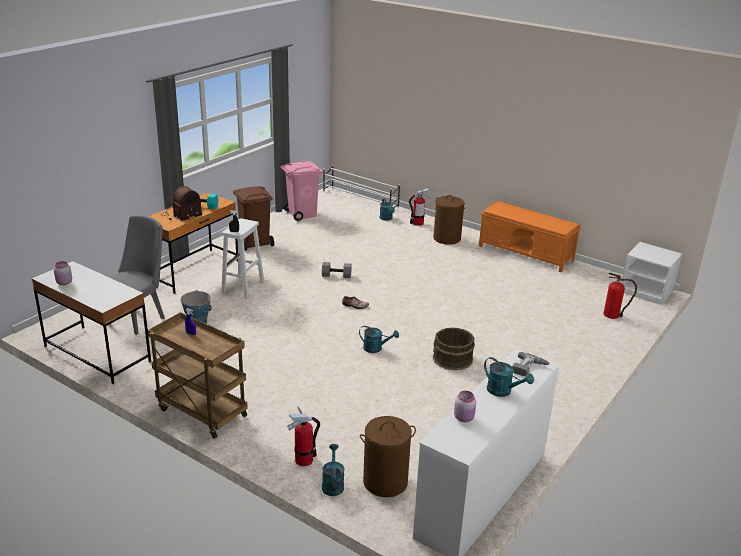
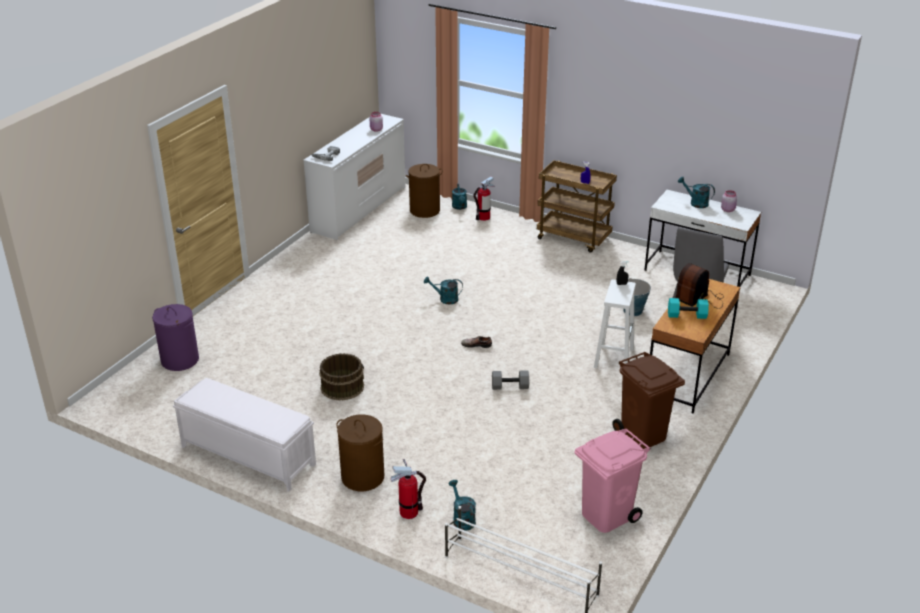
camera: 175 degrees right, 5 degrees up
(452, 359) = (371, 295): brown bucket -> brown bucket (342, 387)
(503, 391) = (348, 143): turquoise watering can -> turquoise watering can (695, 203)
(526, 253) = (247, 455): orange bench -> white bench
(613, 315) = (180, 360): fire extinguisher -> purple laundry basket
(647, 292) = (113, 399): white nightstand -> none

